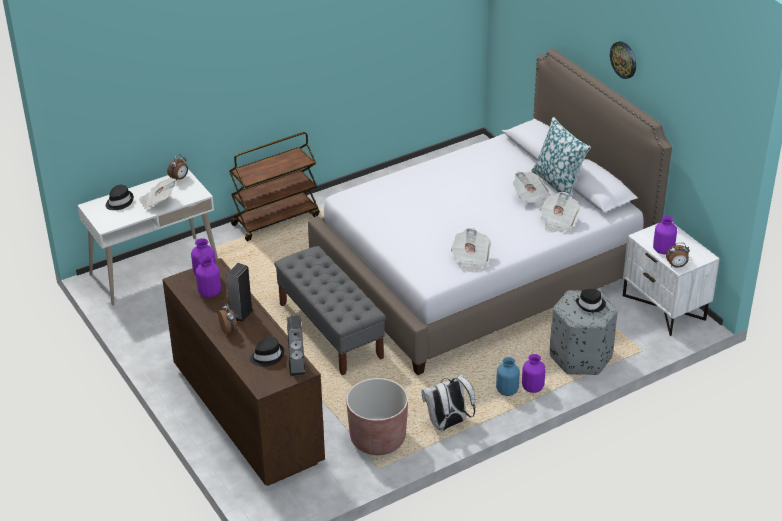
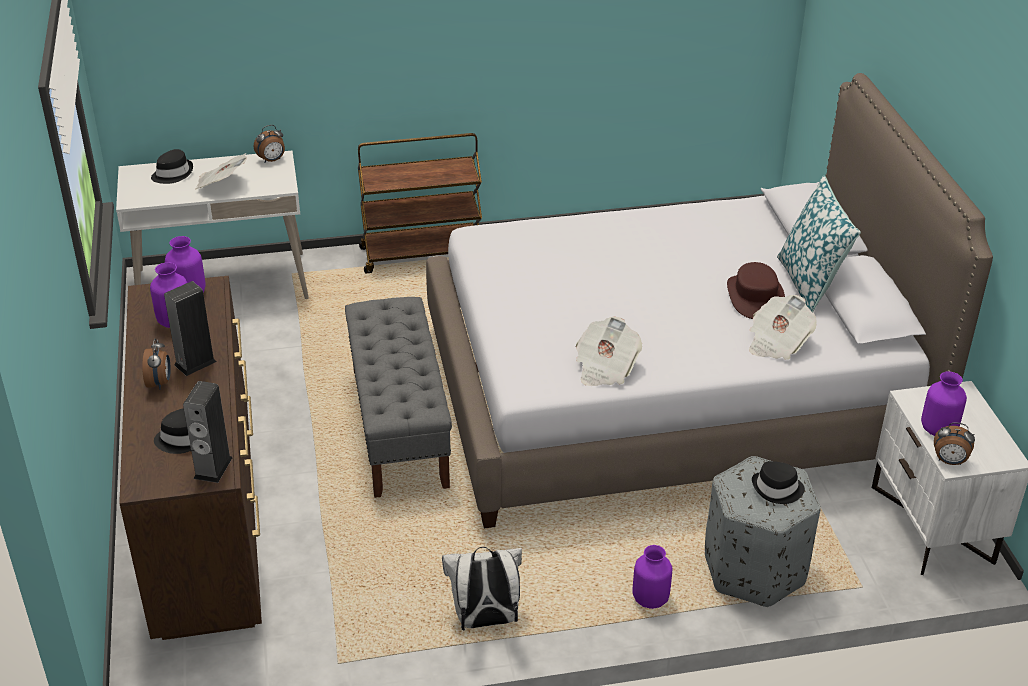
camera: 20 degrees right, 0 degrees up
(378, 438) = (366, 613): brown planter -> none
(507, 391) = (607, 593): blue vase -> none
(531, 198) = (755, 297): newspaper -> brown hat
(624, 59) = (953, 100): wall clock -> none

